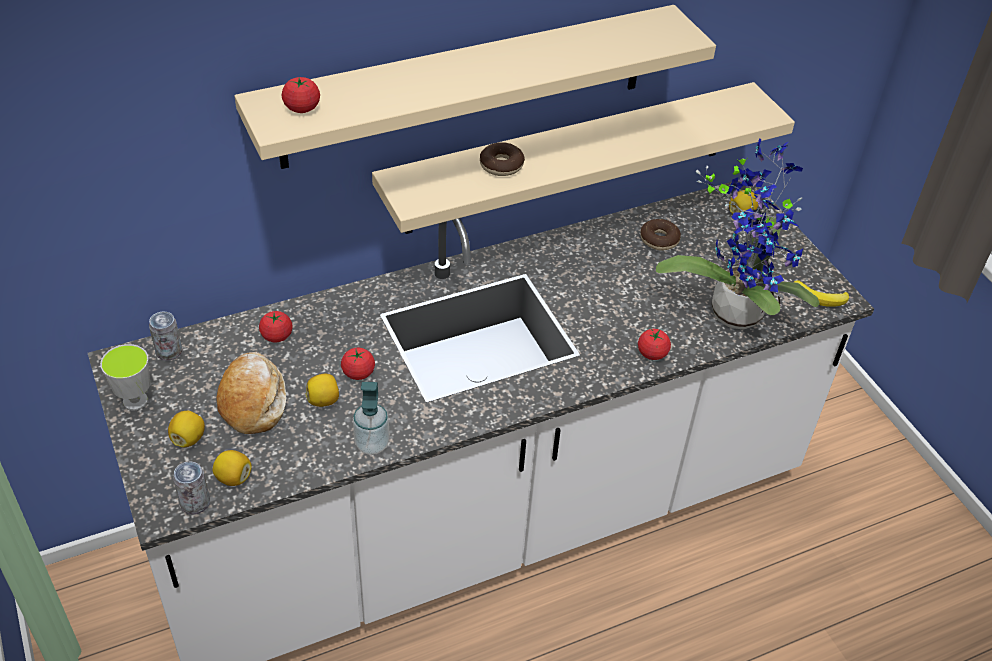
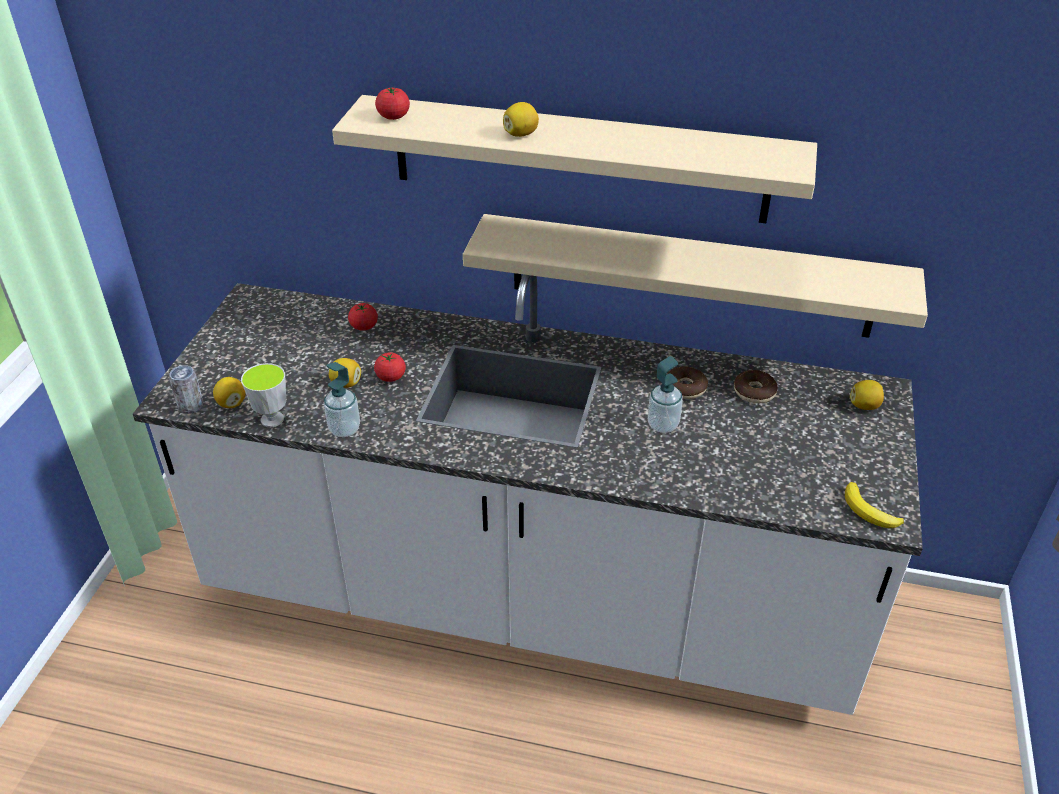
camera: 40 degrees right, 5 degrees down
(135, 401) = (230, 325): cup -> cup (272, 419)
(169, 352) = (284, 305): can -> none
(188, 438) = (234, 364): lemon -> lemon (521, 134)
(253, 401) = (300, 360): bread -> none
(501, 165) = (591, 246): donut -> donut (685, 388)
(622, 301) = (663, 425): none -> soap dispenser
(652, 353) = (643, 477): tomato -> none
(735, 308) = (767, 479): potted plant -> none

